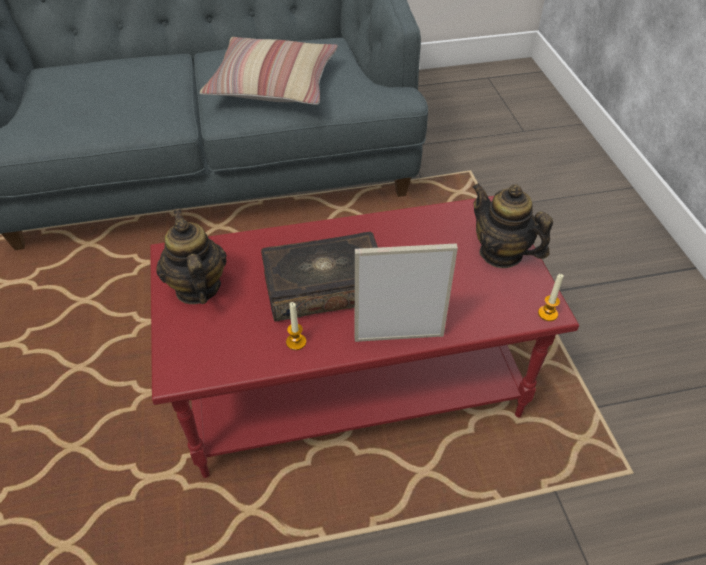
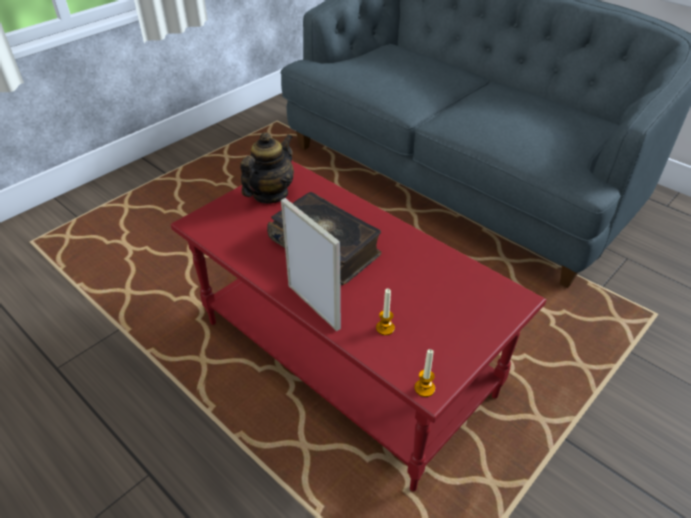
camera: 55 degrees right, 5 degrees down
(273, 84) = (502, 122): pillow -> none
(296, 342) = (263, 258): candle -> candle (385, 328)
(501, 253) = (466, 327): teapot -> none

